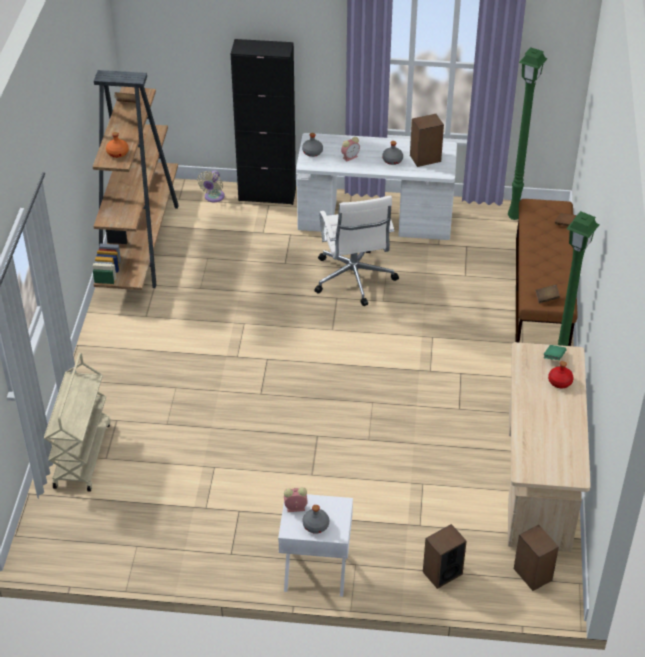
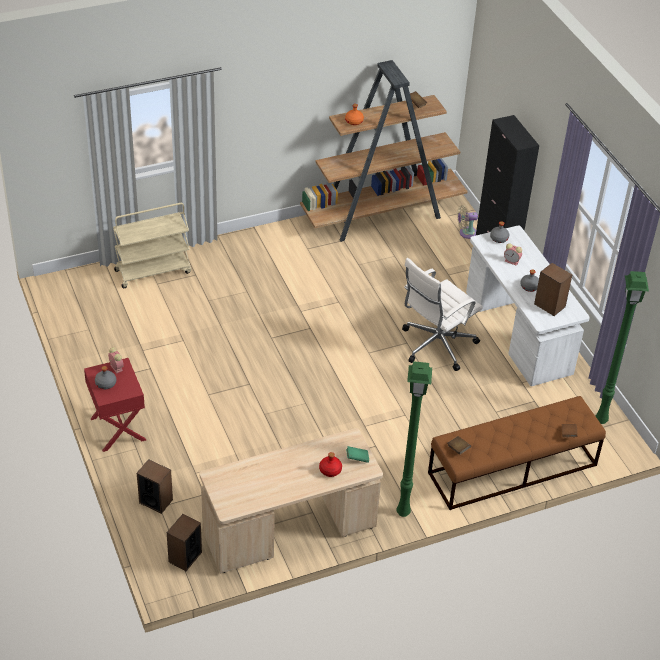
camera: 60 degrees right, 0 degrees up
(316, 572) = (117, 429): white nightstand -> red nightstand

